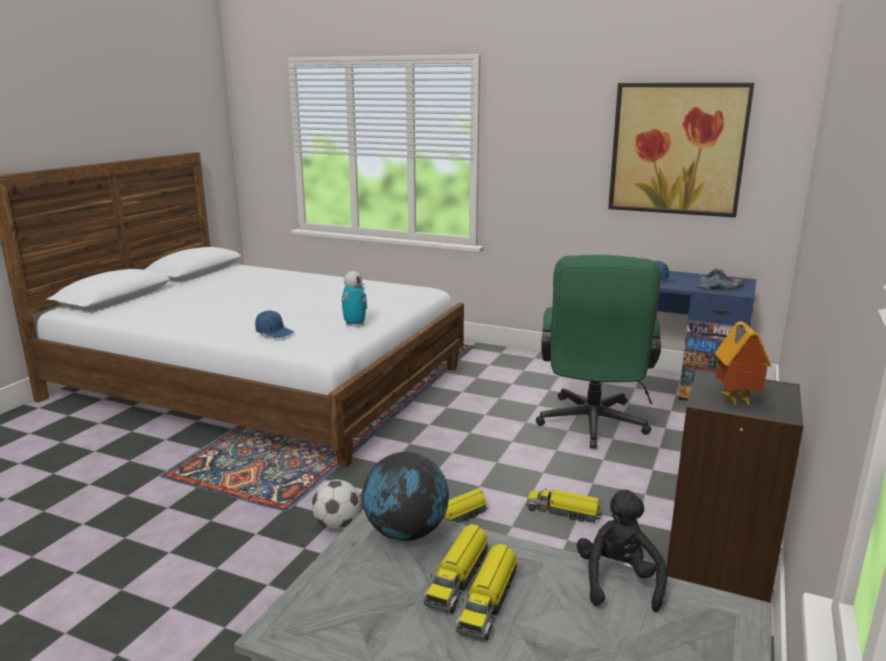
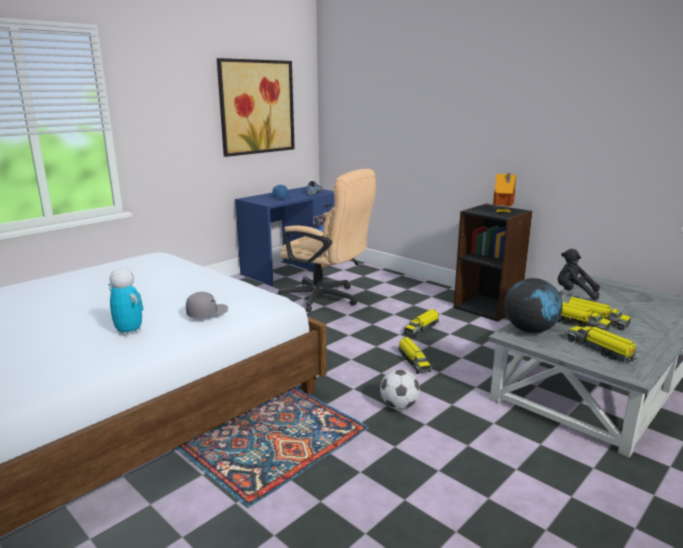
camera: 70 degrees left, 0 degrees up
(275, 332) = (207, 313): blue cap -> grey cap
(354, 325) = (223, 284): toy robot -> toy robot (129, 332)
(359, 601) = (600, 350): none -> toy truck
(591, 427) = (326, 299): green office chair -> beige office chair

